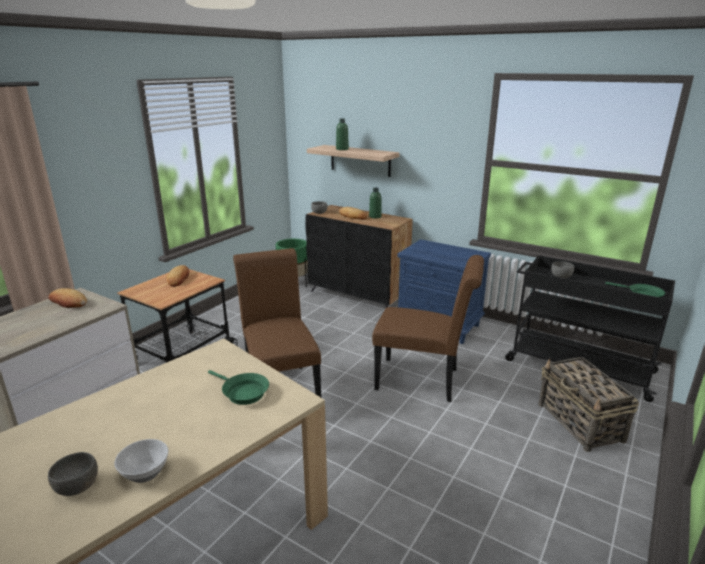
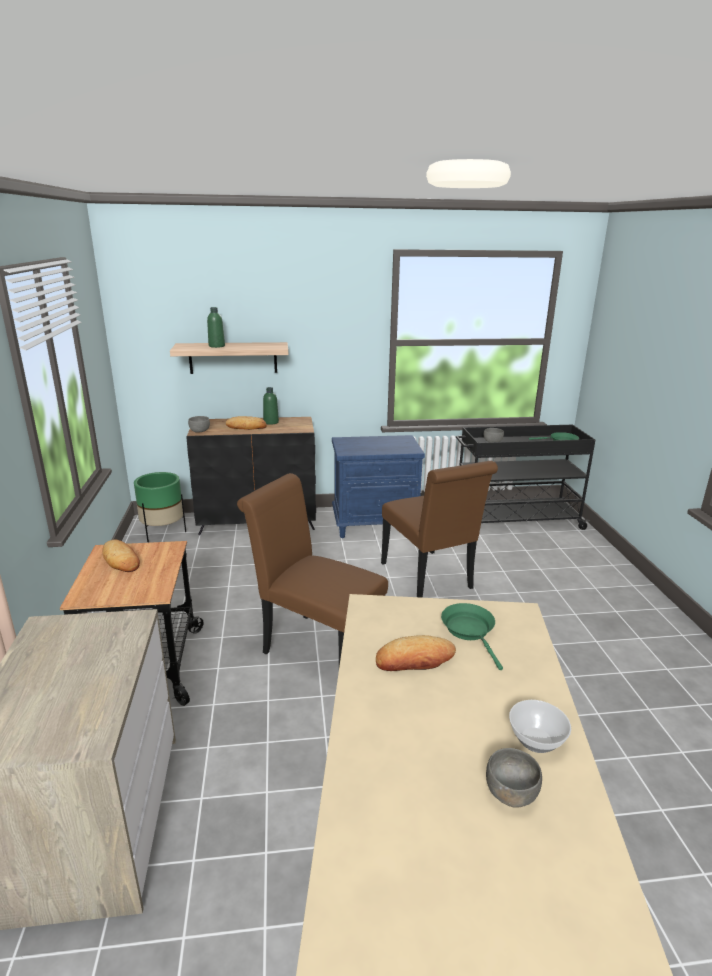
camera: 40 degrees left, 0 degrees up
(68, 302) = (57, 640): bread -> bread (414, 659)
(242, 392) = (470, 631): green frying pan -> green frying pan turned 105 degrees counterclockwise
(423, 380) = (429, 579): brown chair -> brown chair turned 90 degrees clockwise
(580, 423) = (568, 562): basket -> none

